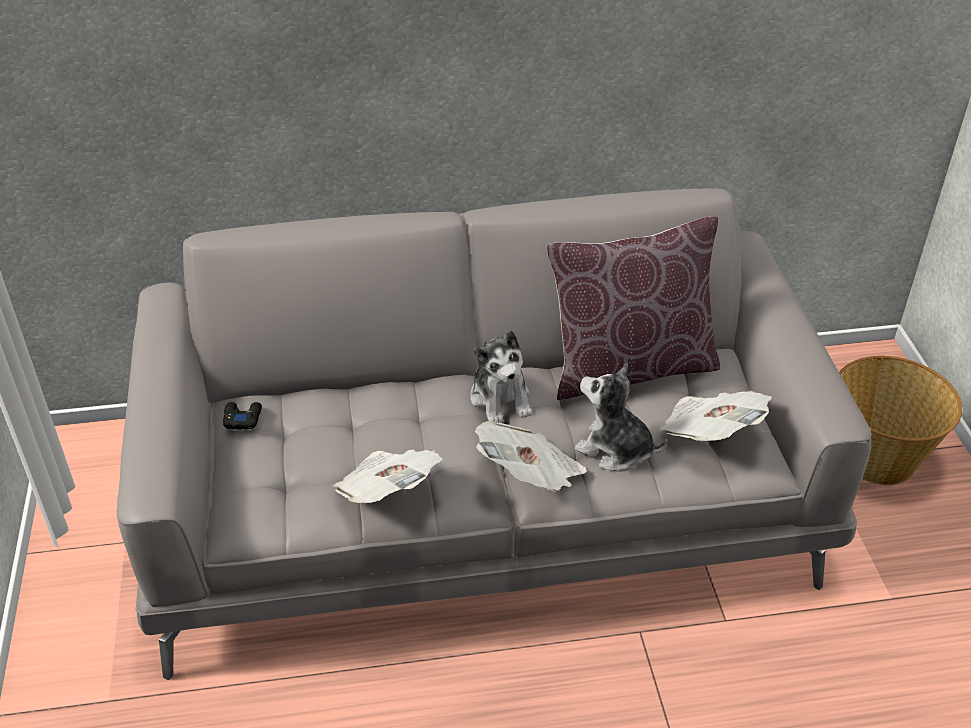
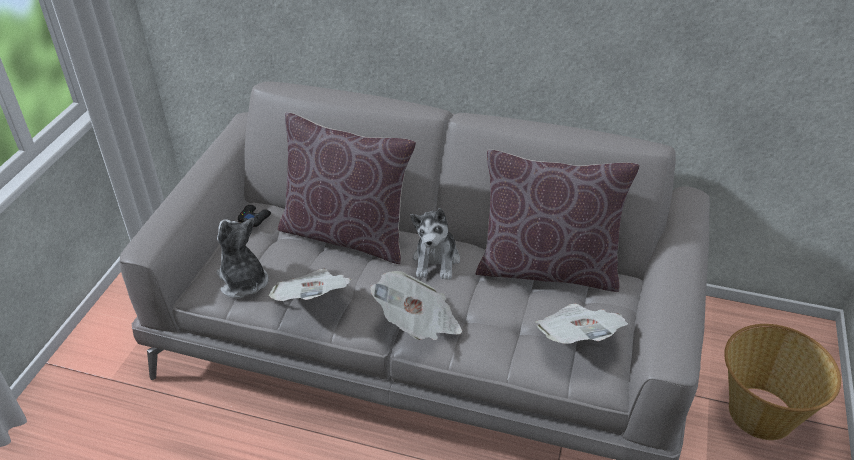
camera: 25 degrees right, 0 degrees up
(373, 401) = (347, 234): none -> brown pillow
(615, 450) = (495, 325): plush toy -> plush toy (243, 282)

